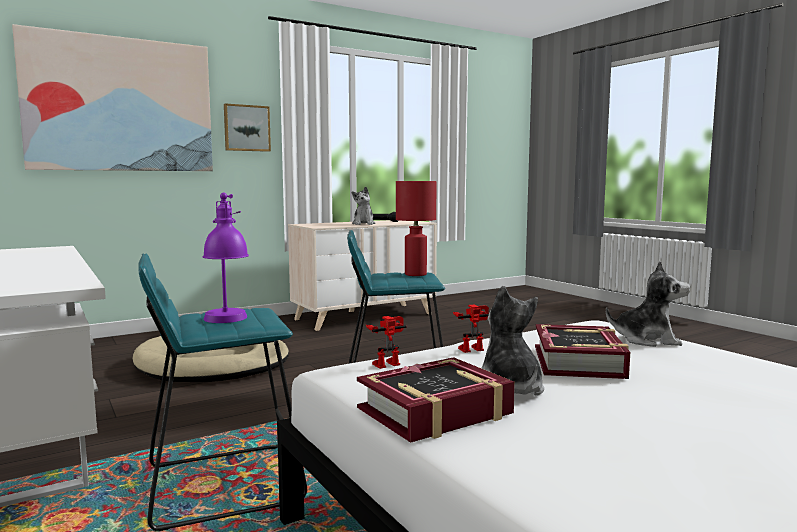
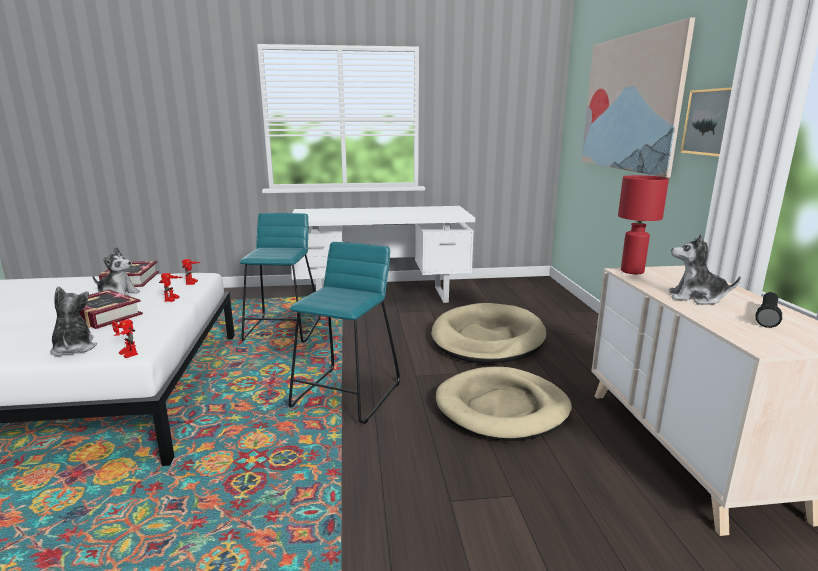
camera: 115 degrees right, 10 degrees up
(228, 322) = (268, 251): purple table lamp -> none
(360, 347) = (502, 408): none -> beige dog bed
(416, 274) = (341, 302): red table lamp -> red table lamp (632, 271)
(606, 323) = (125, 354): none -> toy robot
(647, 340) = (74, 348): plush toy -> plush toy turned 120 degrees clockwise

